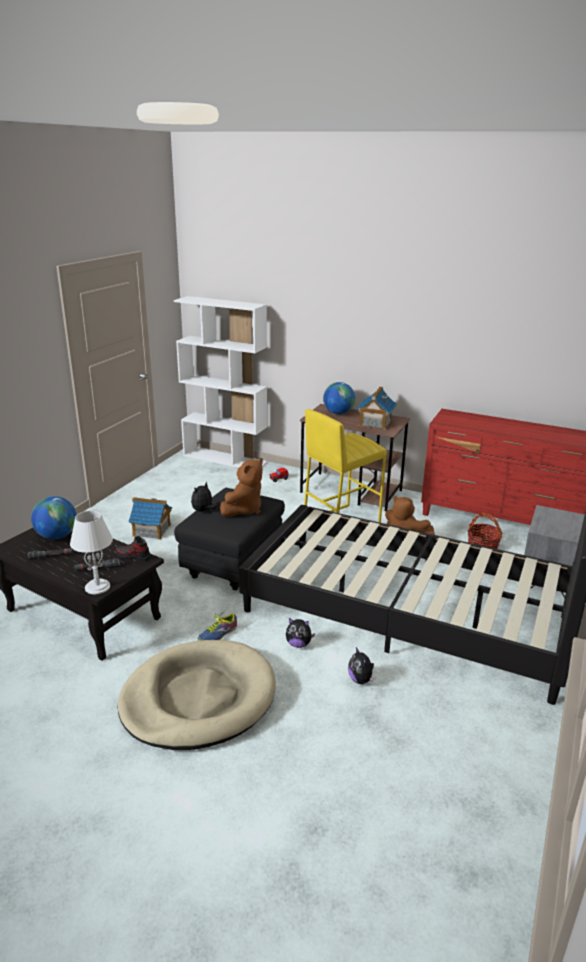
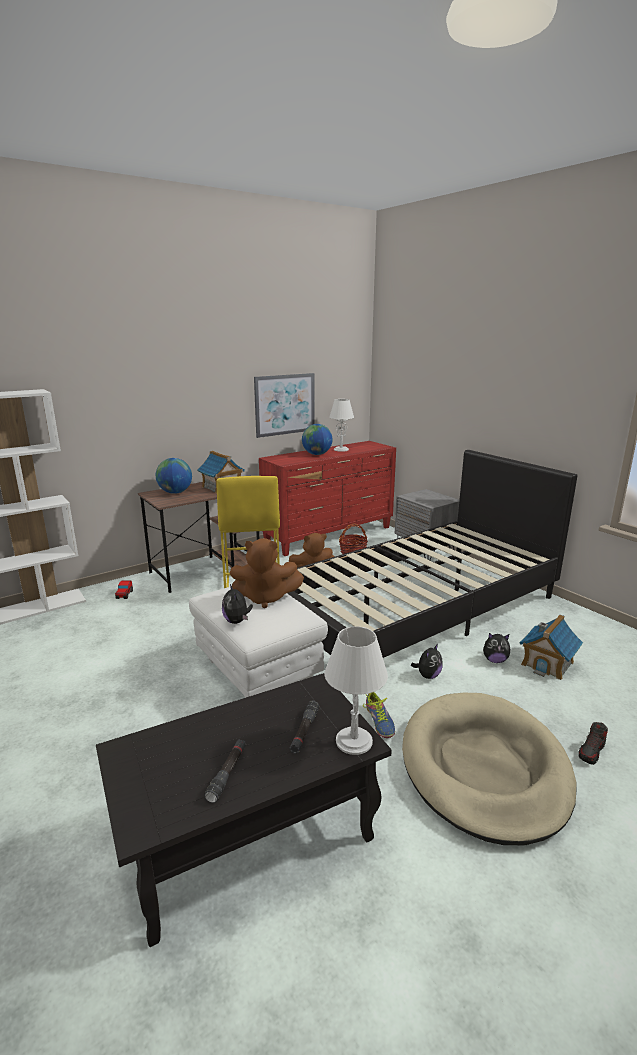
camera: 60 degrees left, 5 degrees down
(57, 536) = (167, 756): globe -> globe (317, 454)
(133, 556) = (299, 694): shoe -> shoe (591, 752)
(152, 530) = (108, 713): toy house -> toy house (547, 663)
(233, 565) = (259, 673): black ottoman -> white ottoman
(243, 510) = (265, 598): brown plush toy -> brown plush toy turned 120 degrees clockwise
(487, 361) = (285, 404): none -> picture
(537, 430) = (341, 449): none -> white table lamp

